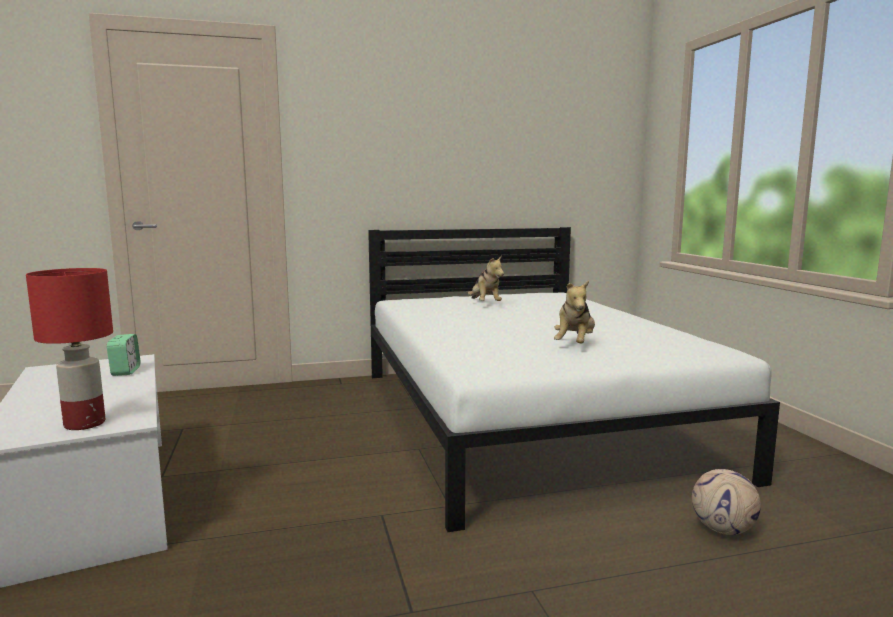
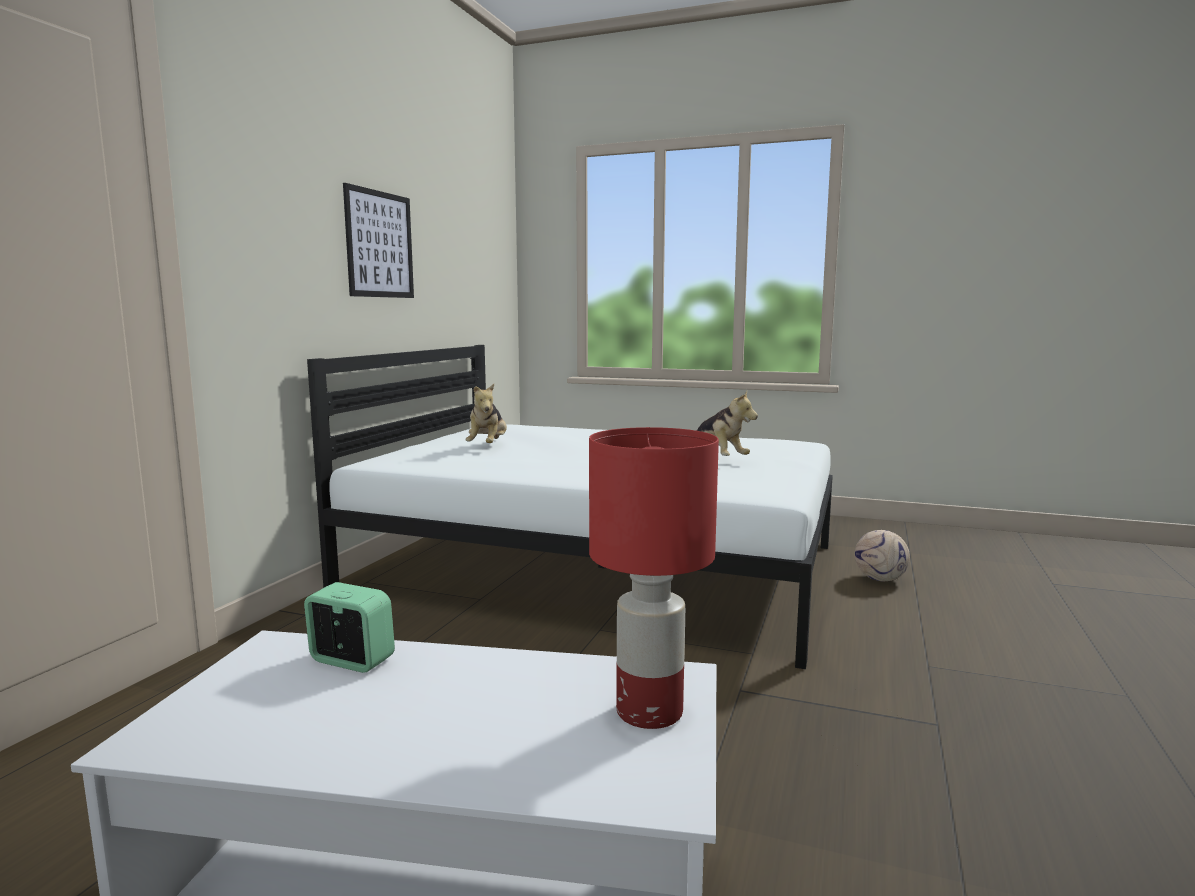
camera: 55 degrees left, 0 degrees up
(451, 153) = (379, 244): none -> picture
(485, 304) = (488, 446): plush toy -> plush toy turned 75 degrees clockwise

